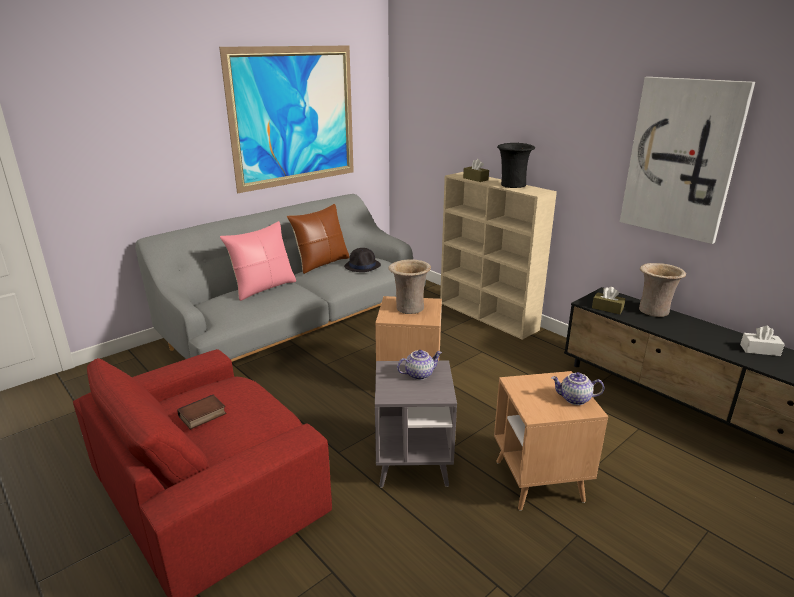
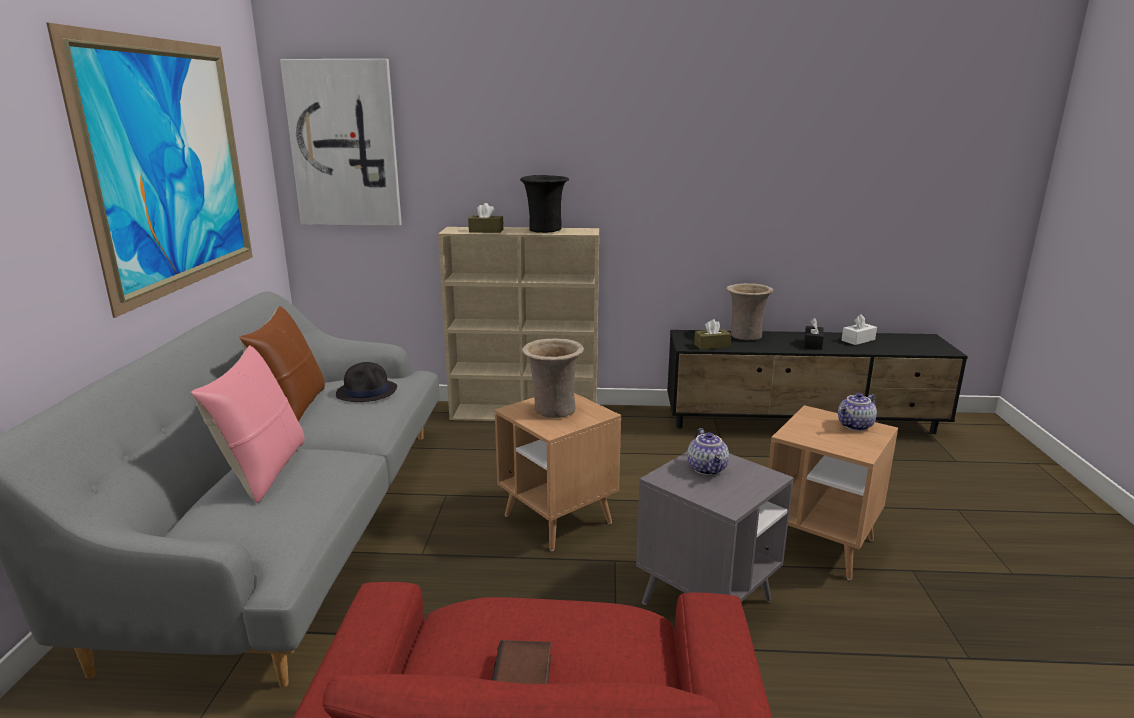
camera: 45 degrees left, 5 degrees down
(419, 374) = (708, 469): teapot -> teapot turned 150 degrees clockwise
(681, 159) = (742, 168): picture -> picture (344, 144)
(702, 337) = (812, 344): none -> black tissue box

